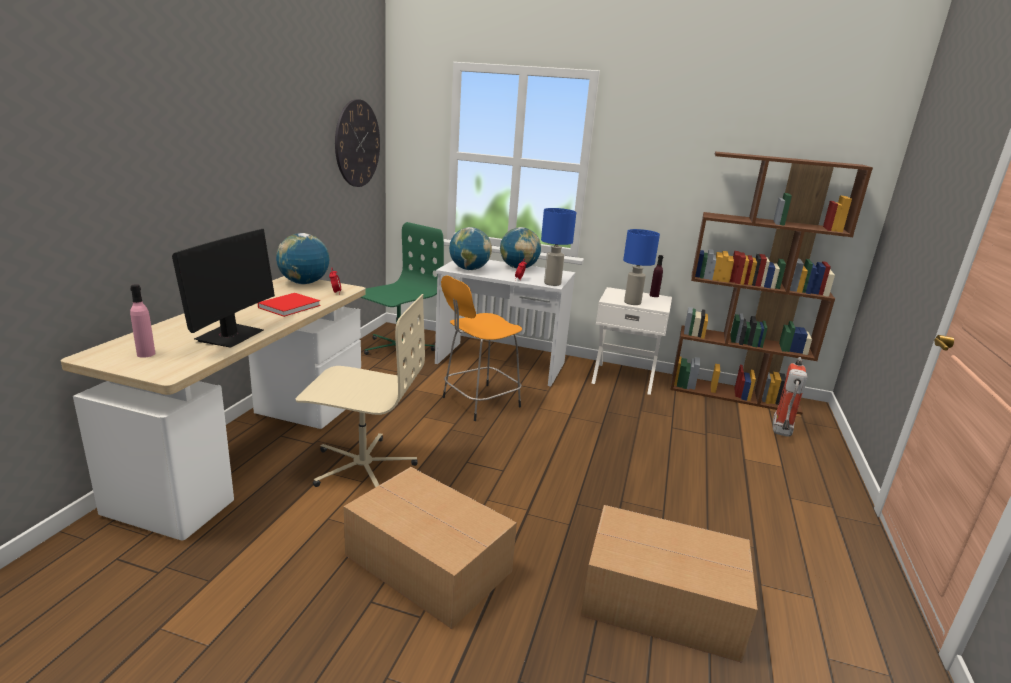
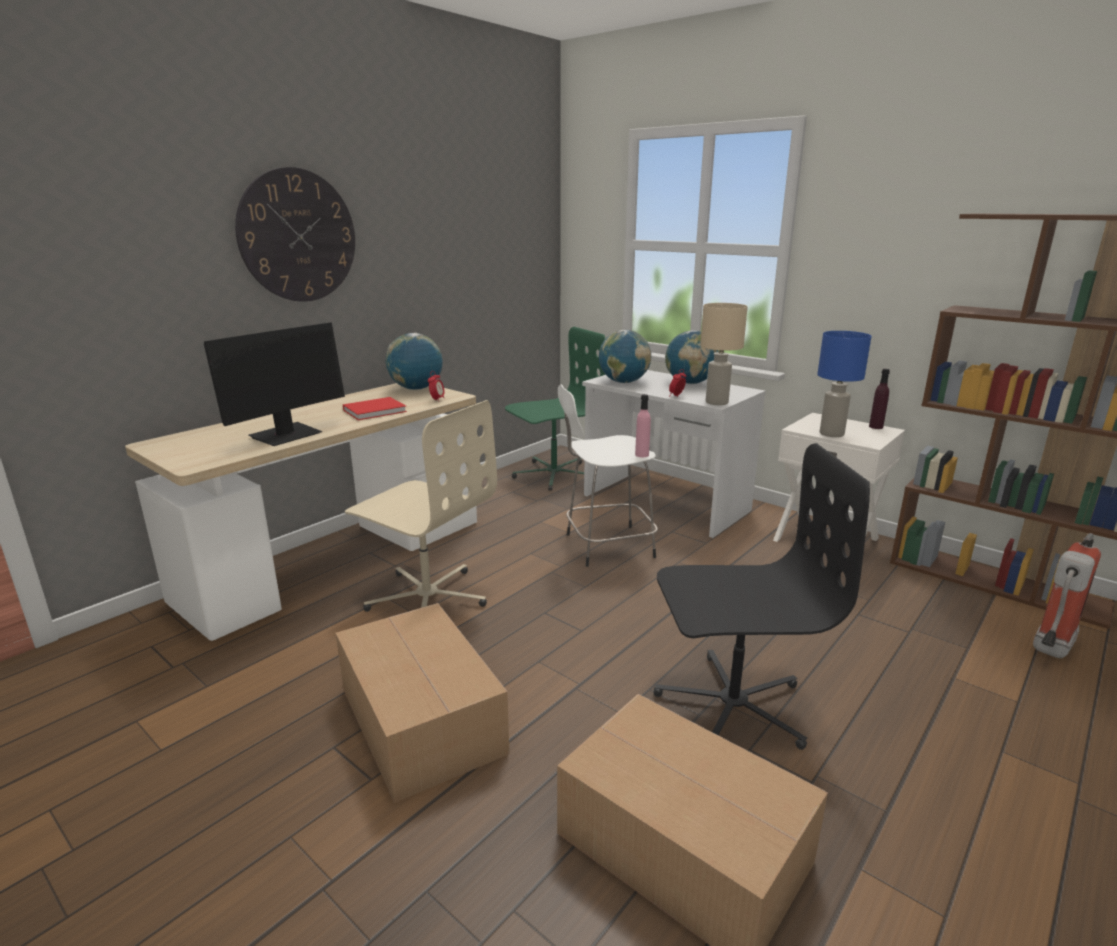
camera: 25 degrees right, 0 degrees up
(146, 354) = (195, 446): pink bottle -> pink bottle (642, 455)
(357, 144) = (515, 236): wall clock -> wall clock (298, 236)
(478, 402) = (606, 546): orange stool -> white stool
(552, 283) = (716, 402): blue table lamp -> beige table lamp
(634, 503) = (731, 705): none -> black office chair

